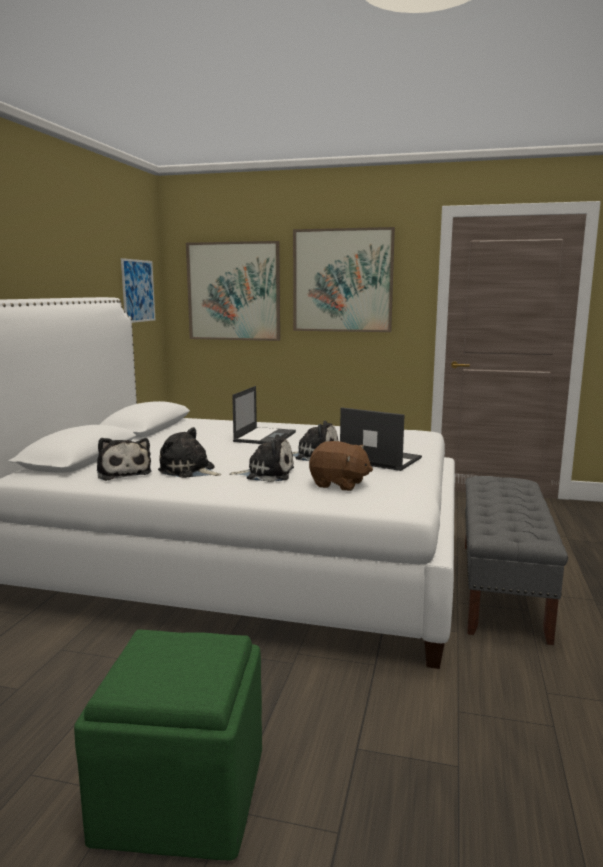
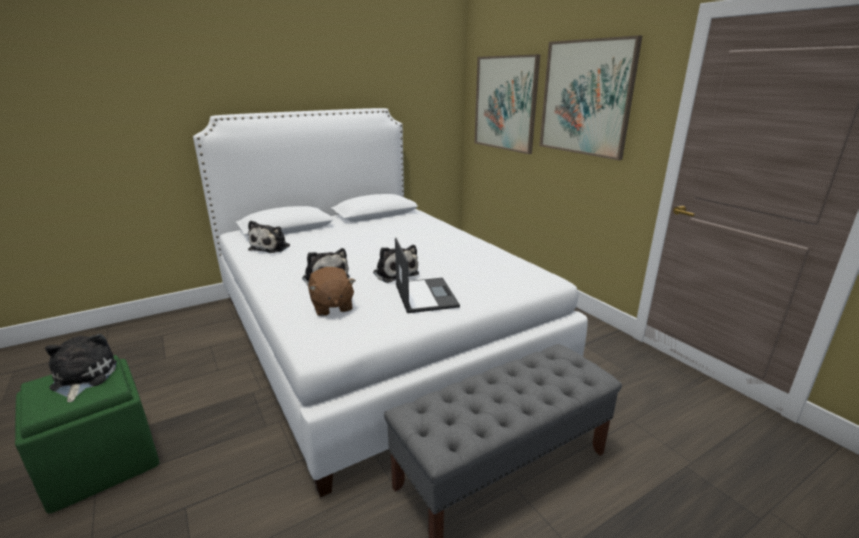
camera: 45 degrees right, 10 degrees up
(138, 291) = (428, 100): picture -> none
(189, 471) = (300, 258): plush toy -> plush toy (82, 378)
(265, 436) = (416, 243): laptop -> none

